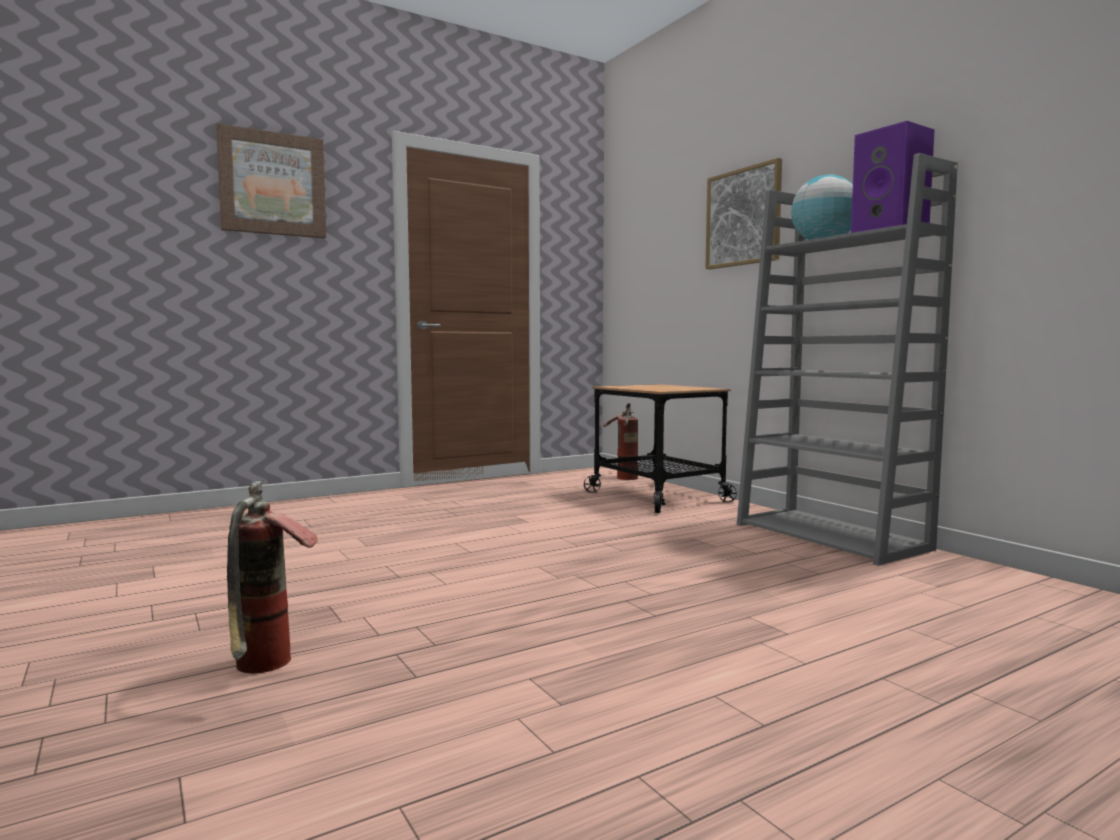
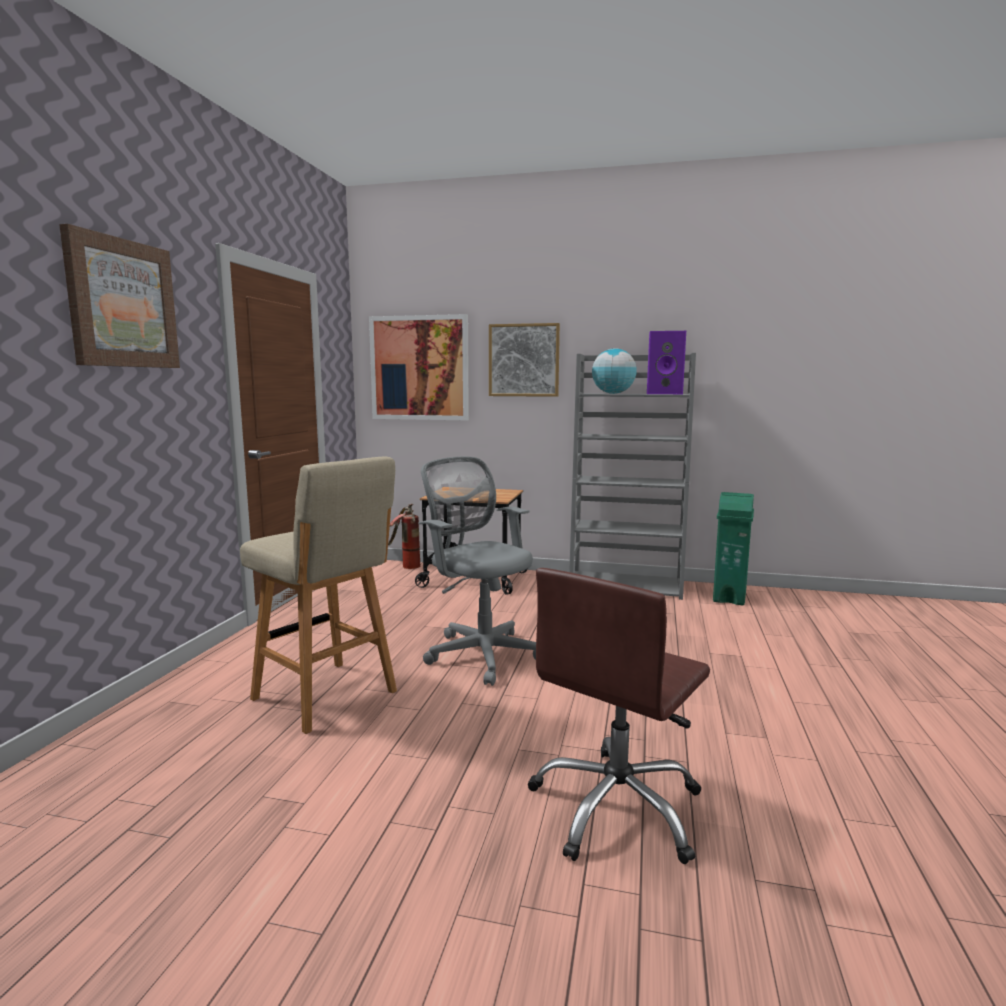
camera: 45 degrees left, 5 degrees up
(265, 670) = (617, 808): fire extinguisher -> brown office chair
(324, 534) = (327, 697): none -> beige stool
(499, 543) = (481, 653): none -> grey office chair
(650, 245) = (419, 368): none -> picture
(978, 581) = (730, 596): none -> green trash can

